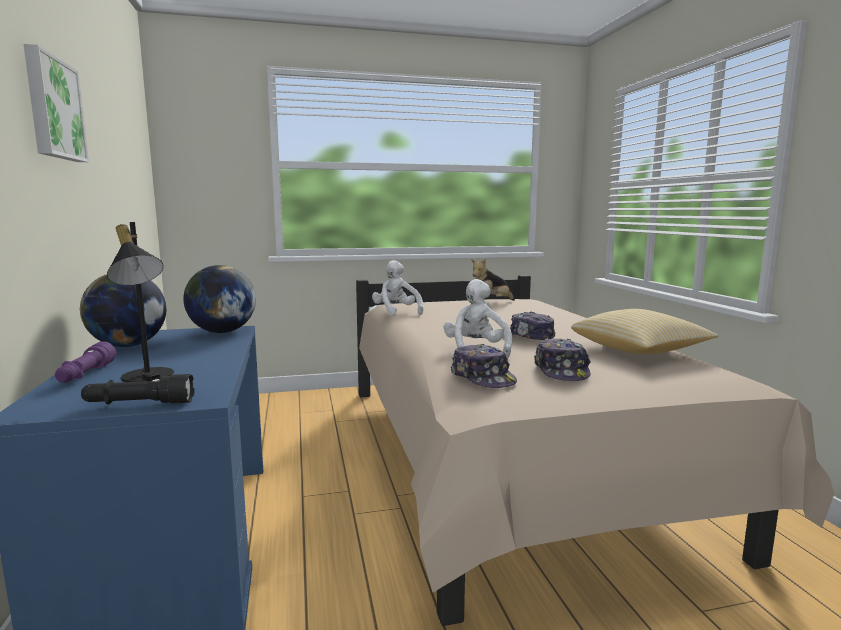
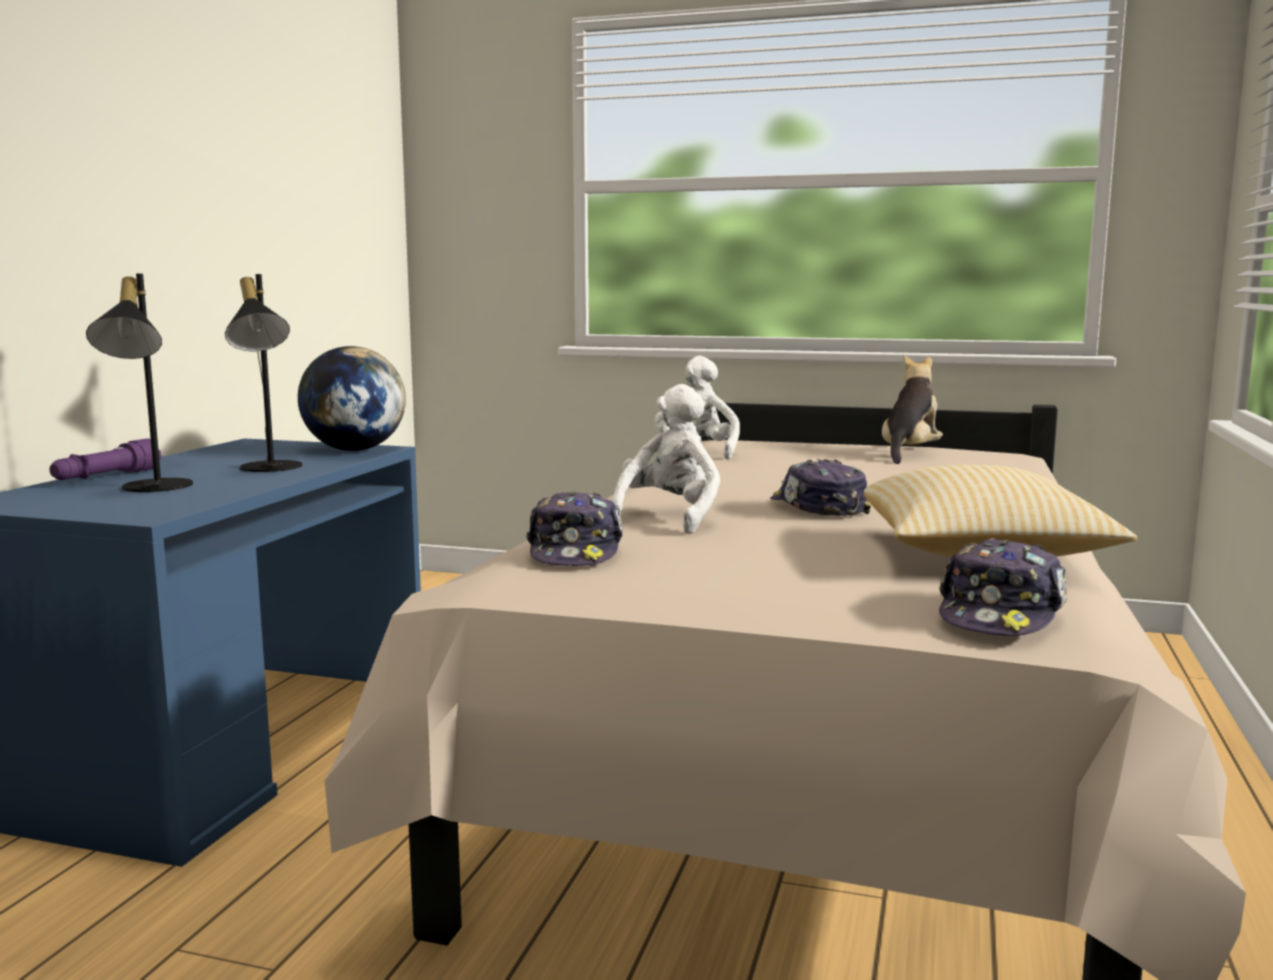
camera: 30 degrees right, 0 degrees up
(53, 109) = (147, 125): picture -> none
(128, 345) = (217, 454): globe -> none
(139, 404) = (82, 511): black flashlight -> none
(198, 352) = (269, 469): none -> black table lamp
(491, 303) = (909, 454): plush toy -> plush toy turned 120 degrees clockwise
(562, 371) = (727, 561): cap -> cap (1001, 614)

